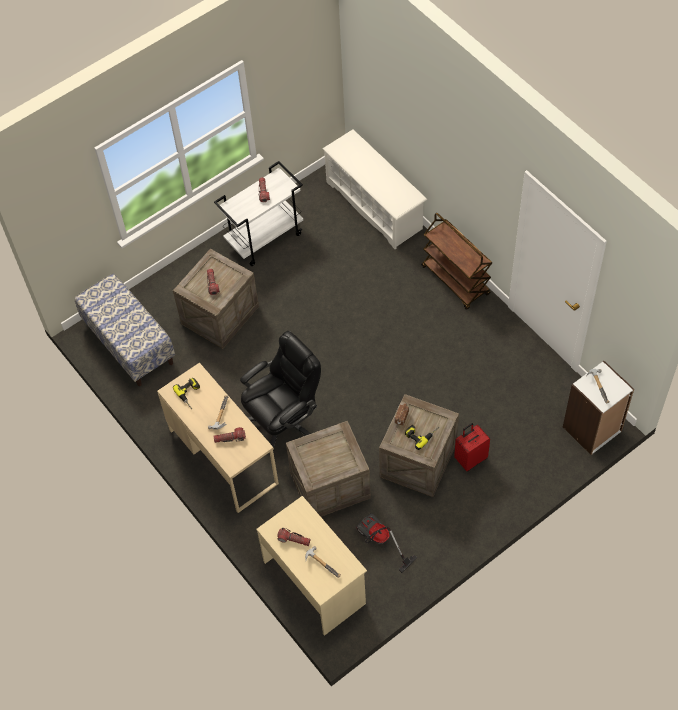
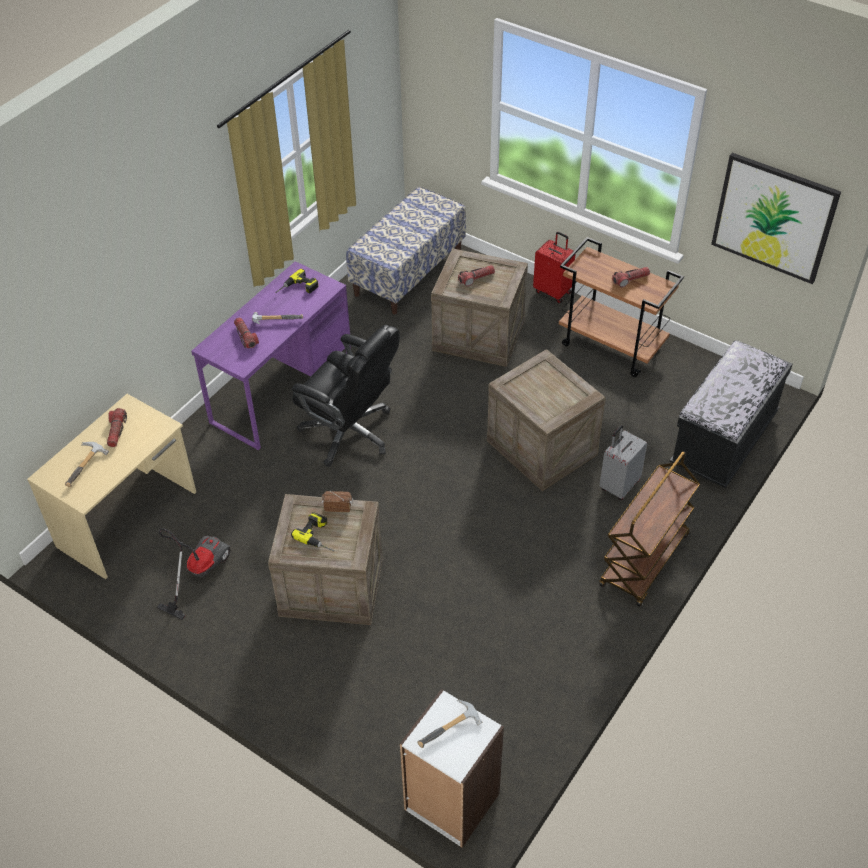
camera: 70 degrees right, 10 degrees down
(223, 456) = (282, 390): beige desk -> purple desk
(265, 238) = (612, 346): white cart -> brown cart
(302, 84) = (774, 218): none -> picture
(329, 485) = (268, 500): crate -> crate (541, 447)
(375, 206) = (724, 440): white shoe rack -> black bench
(391, 274) = (618, 485): none -> grey suitcase
(470, 458) = (351, 647): red suitcase -> red suitcase (553, 291)

